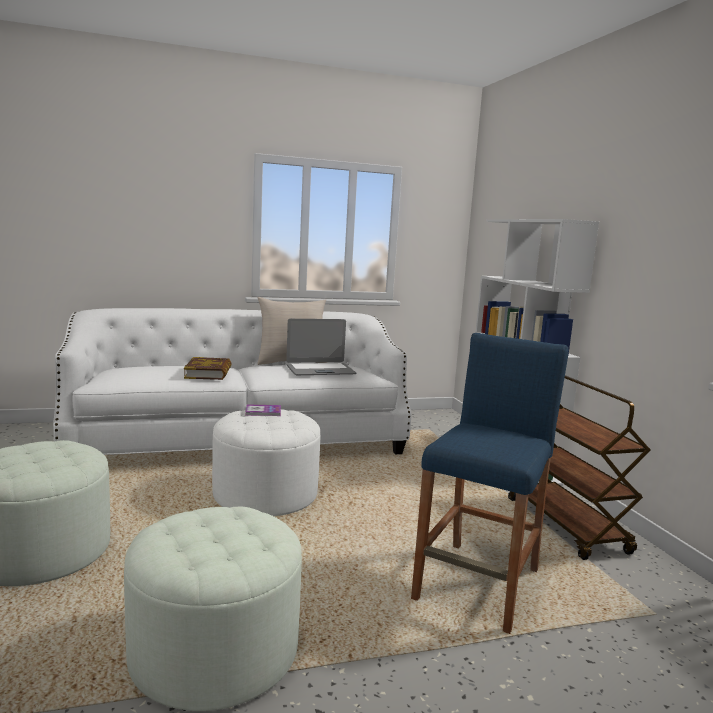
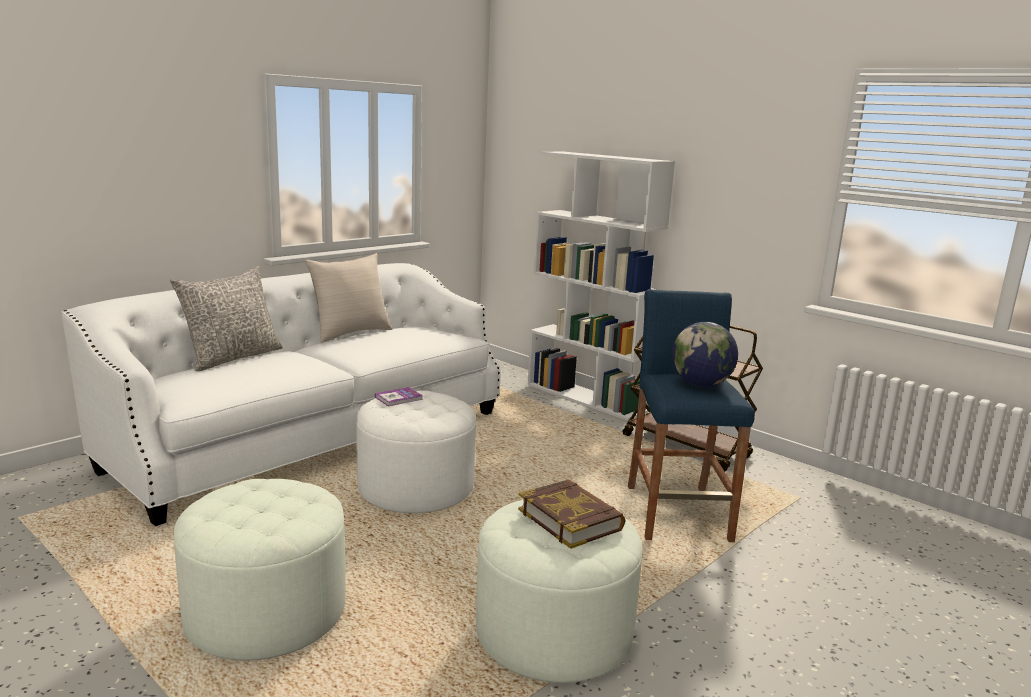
camera: 30 degrees left, 5 degrees up
(180, 363) = (232, 357): none -> grey pillow
(208, 373) = (294, 364): book -> book (570, 519)
(320, 370) = (402, 338): laptop -> none
(495, 438) = (701, 384): none -> globe

